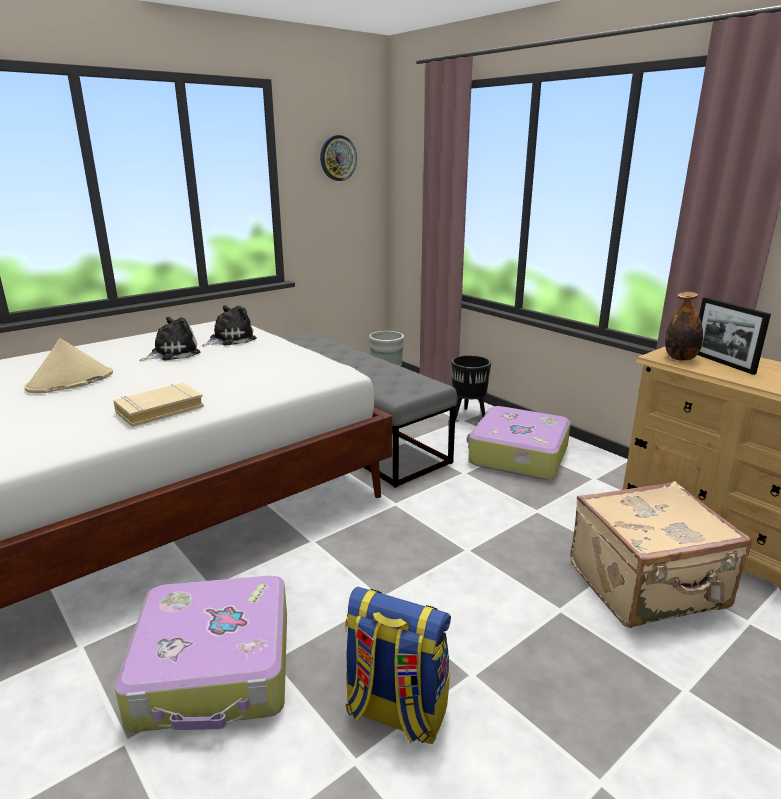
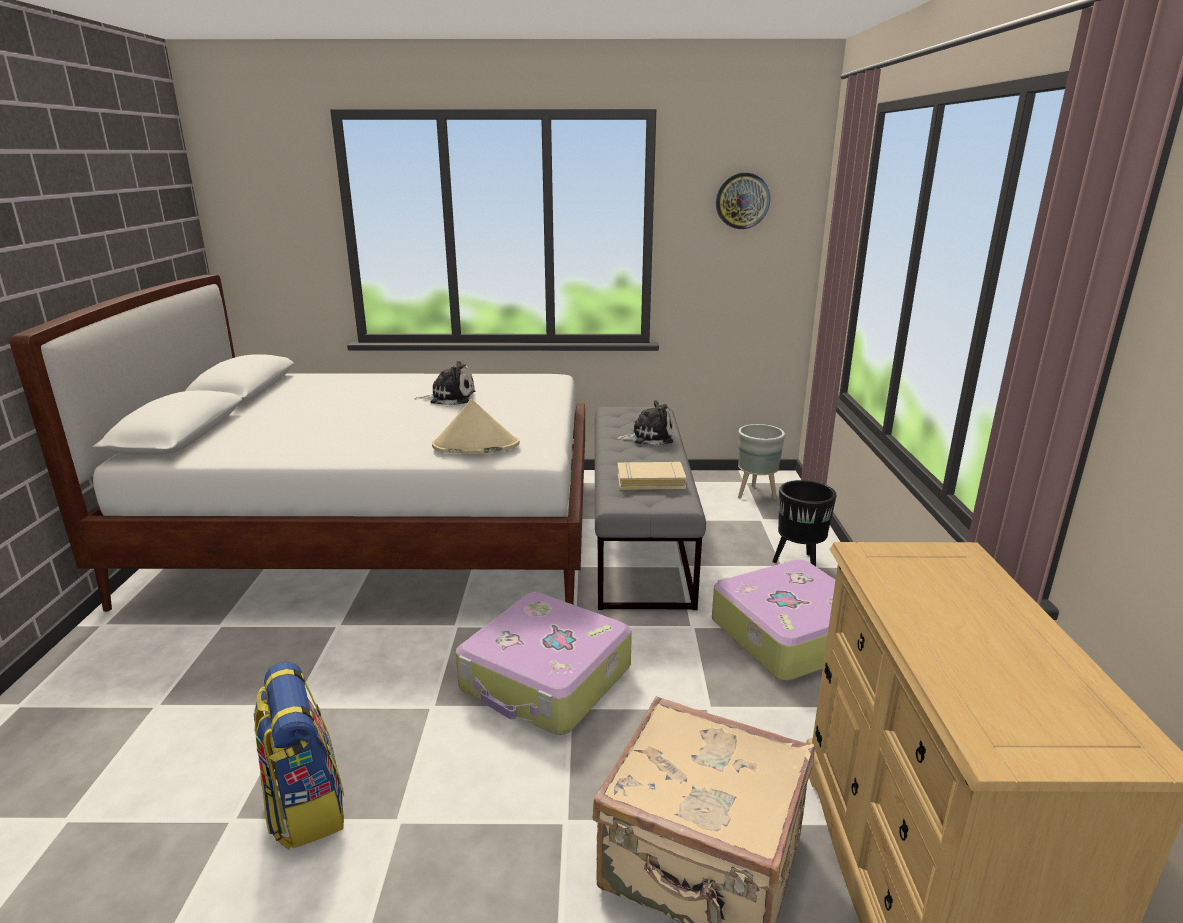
camera: 40 degrees right, 0 degrees up
(70, 381) = (341, 404): beige hat -> beige hat (475, 445)
(159, 409) = (343, 446): beige book -> beige book (650, 480)
(215, 669) = (258, 690): suitcase -> suitcase (546, 679)
(230, 339) = (516, 395): plush toy -> plush toy (649, 437)
(680, 358) = (891, 565): bottle -> none
(722, 363) = (943, 594): picture frame -> none

